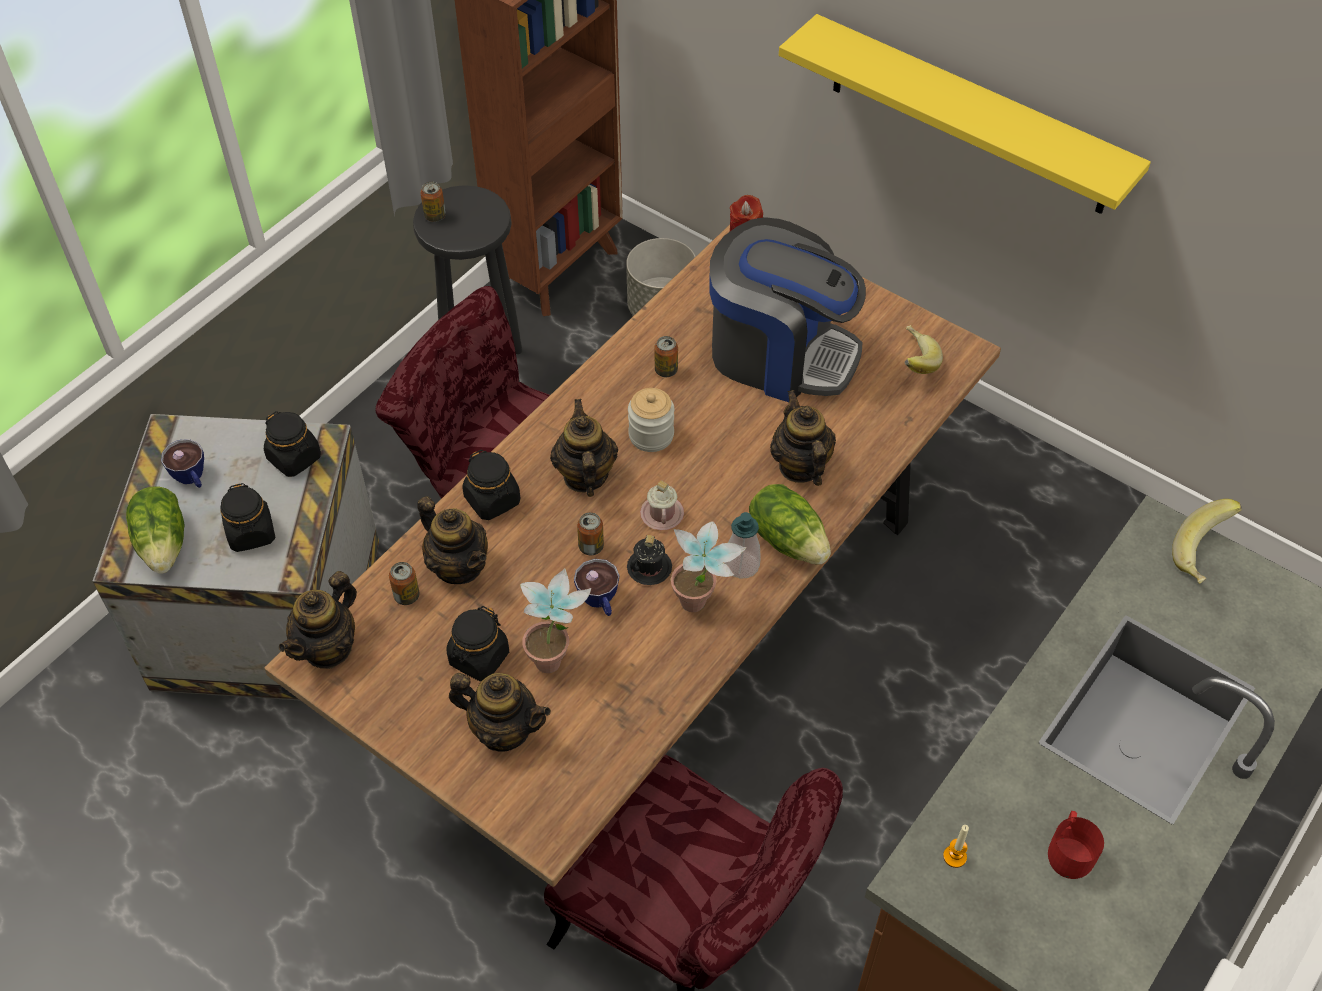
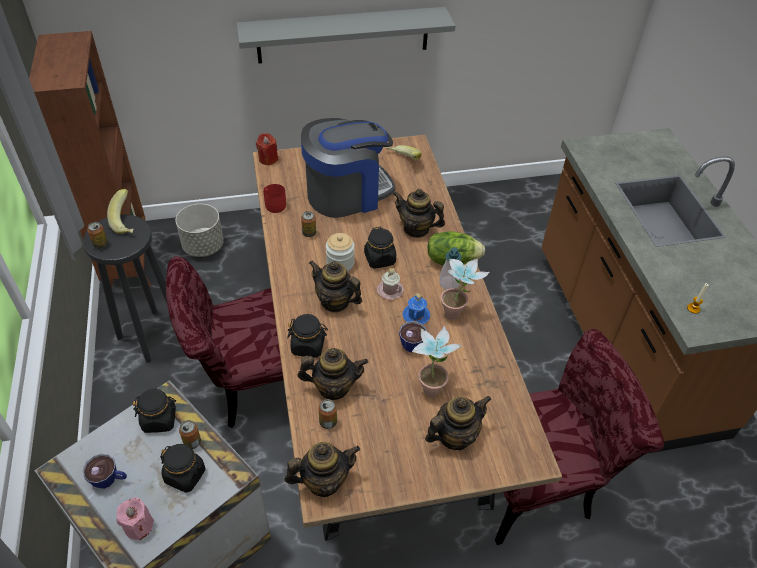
camera: 50 degrees left, 5 degrees down
(164, 543) = (138, 526): lettuce -> pink candle
(328, 647) = (323, 481): teapot -> teapot turned 90 degrees counterclockwise
(479, 658) = (400, 417): black jar -> black jar (380, 259)
(591, 546) = (380, 328): can -> can (192, 442)
(649, 568) = (416, 315): black mug -> blue mug
(970, 116) = (343, 35): yellow shelf -> grey shelf
(1070, 851) = (717, 273): red mug -> red mug (274, 204)
(1204, 555) = (606, 145): banana -> banana (127, 222)

